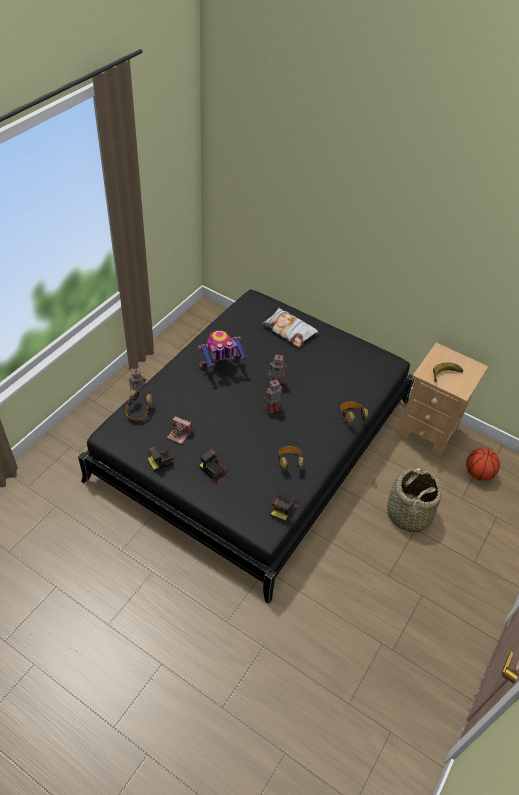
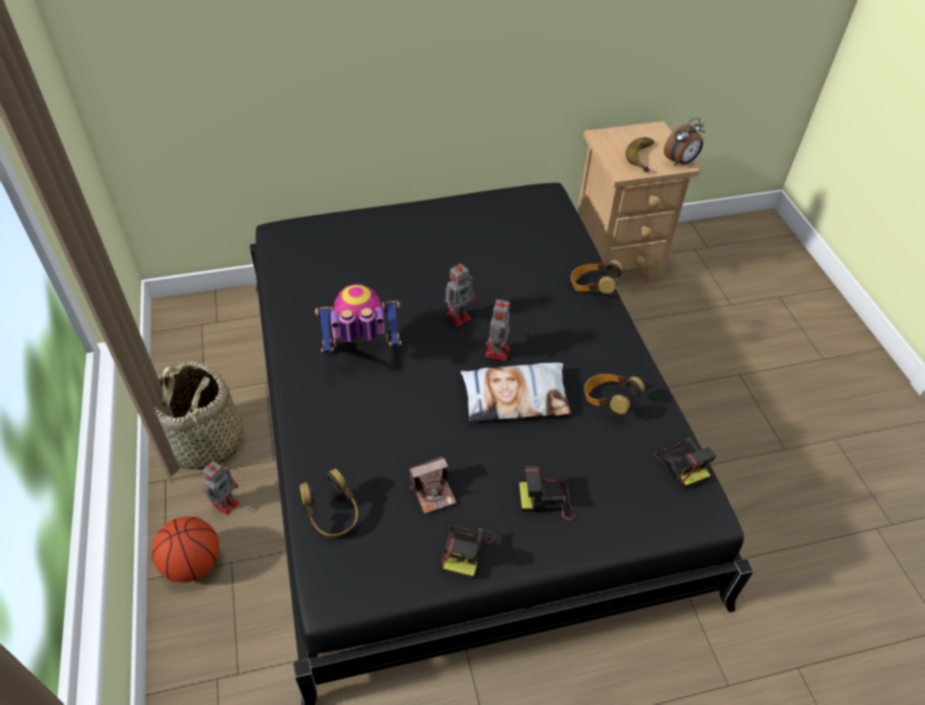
camera: 45 degrees left, 0 degrees up
(220, 367) = (361, 353): toy robot -> toy robot turned 60 degrees clockwise
(289, 330) = (383, 241): pillow -> pillow (515, 396)
(408, 514) = (714, 365): basket -> basket (204, 442)
(463, 390) = (681, 162): none -> alarm clock
(478, 473) = (710, 267): basketball -> basketball (193, 563)

